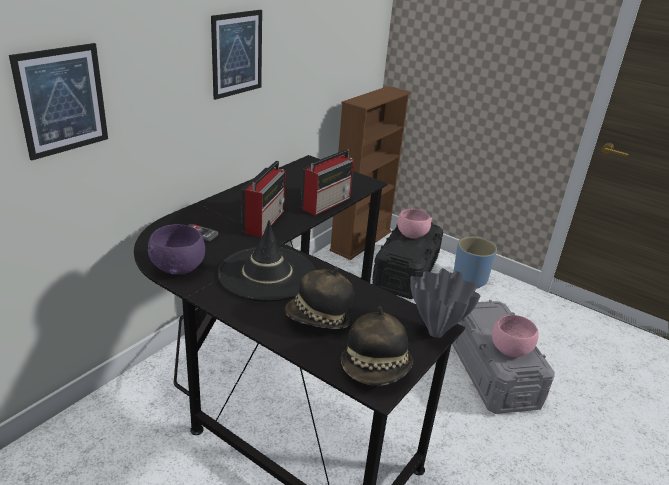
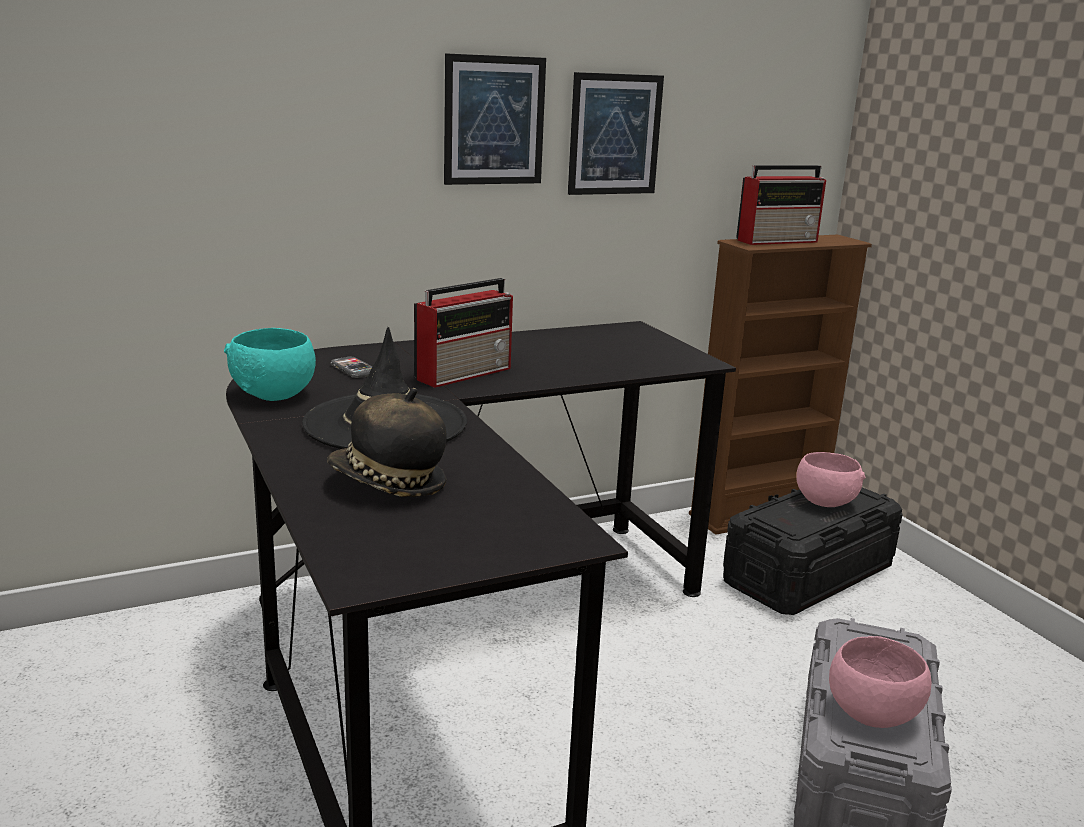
camera: 30 degrees right, 10 degrees down
(62, 100) = (180, 134): picture -> picture (615, 134)
(179, 268) = (275, 395): purple bowl -> turquoise bowl
(327, 203) = (593, 371): radio -> radio (778, 241)
(376, 369) = (393, 556): hat -> none
(437, 333) = (561, 545): grey vase -> none
(470, 279) = (936, 615): blue planter -> none

